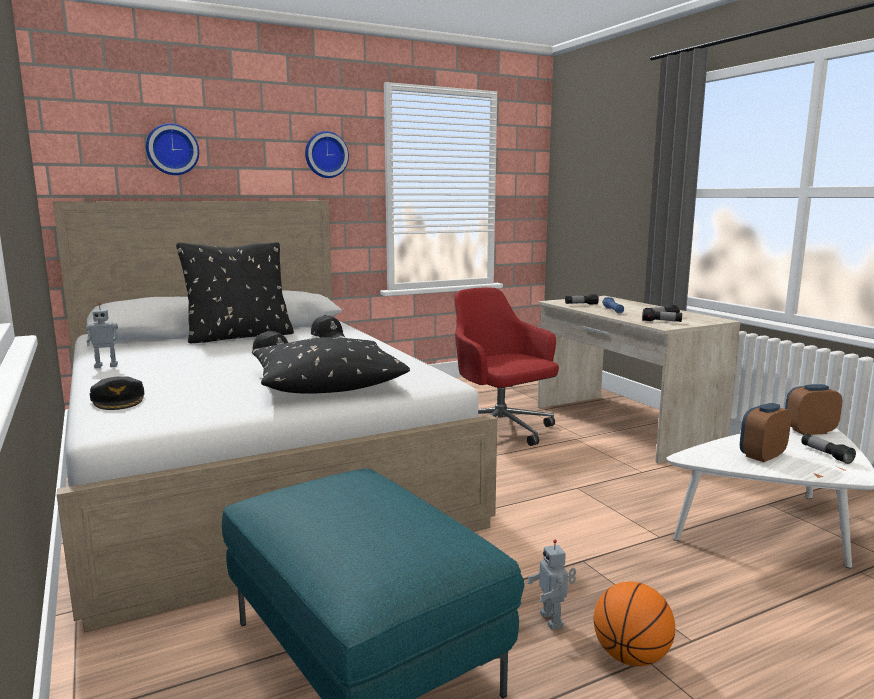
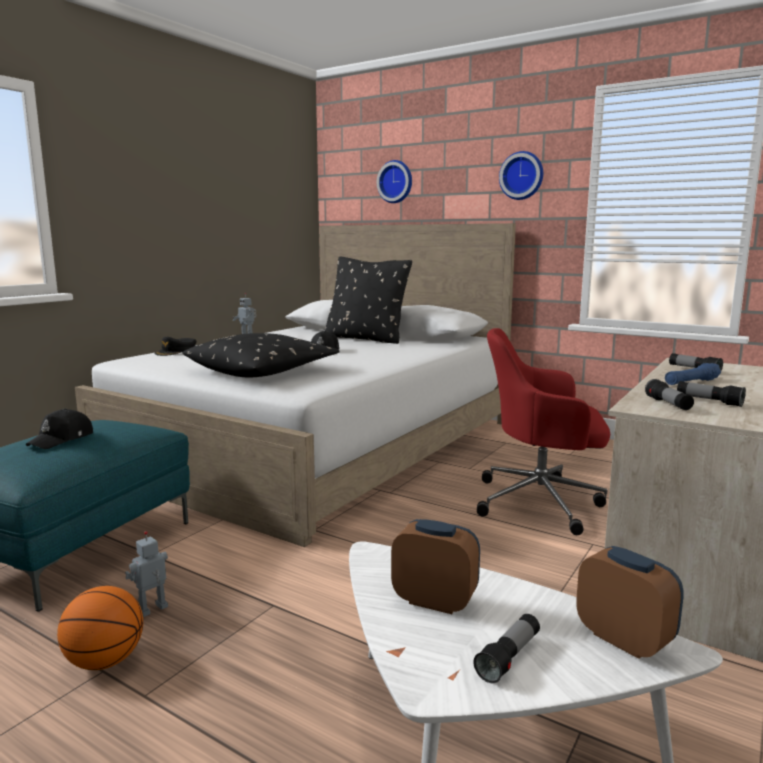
camera: 60 degrees right, 0 degrees up
(328, 336) = (407, 350): black cap -> black cap (62, 439)
(500, 431) = (541, 502): red office chair -> red office chair turned 105 degrees counterclockwise

